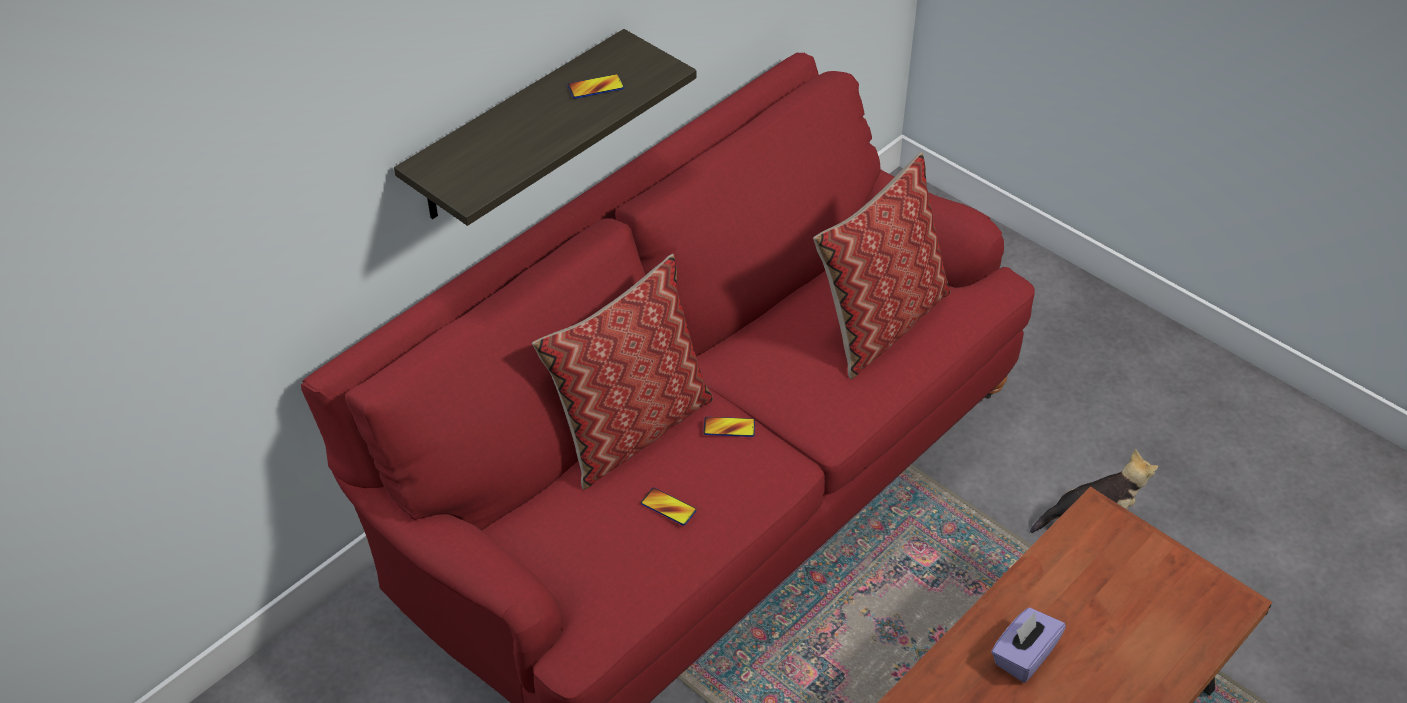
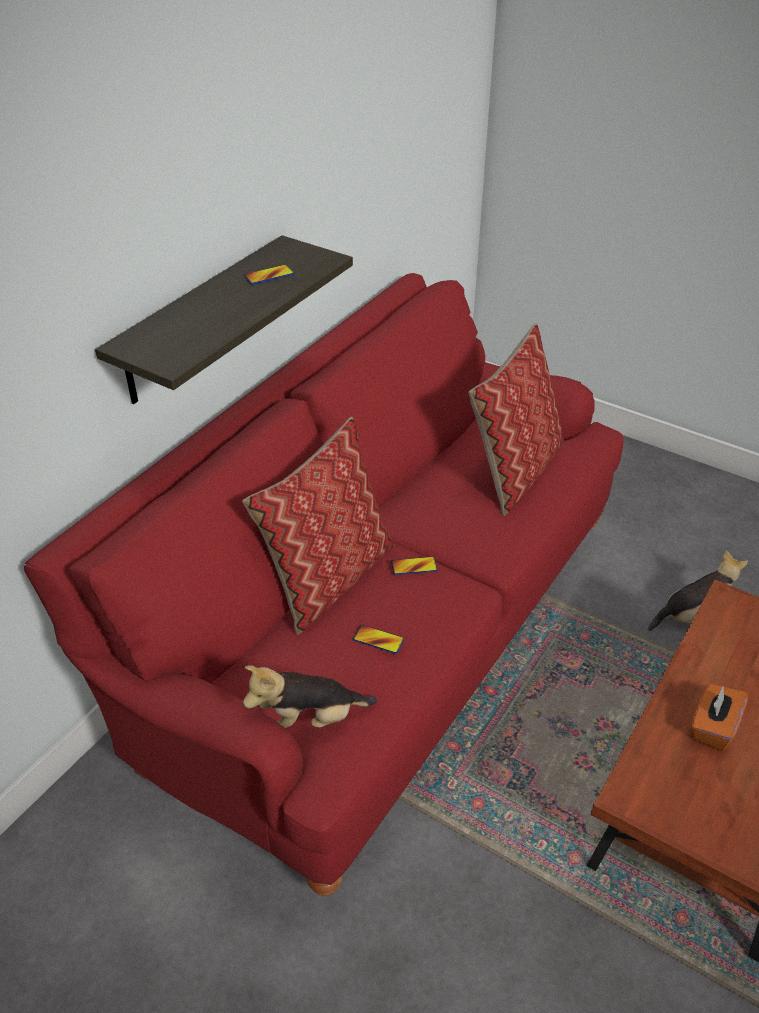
camera: 10 degrees left, 5 degrees down
(576, 584) = (309, 721): none -> plush toy
(1023, 656) = (713, 727): purple tissue box -> orange tissue box

